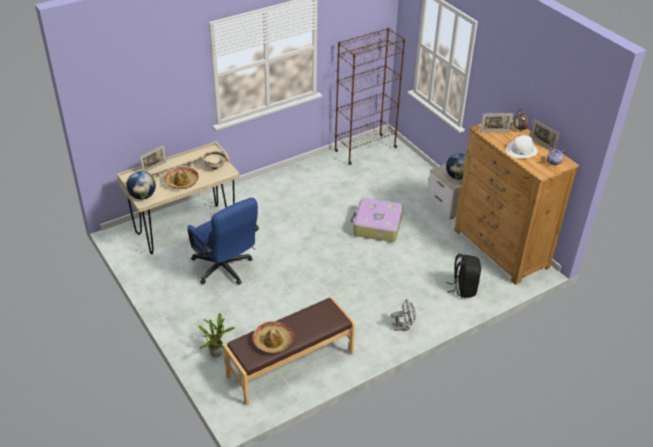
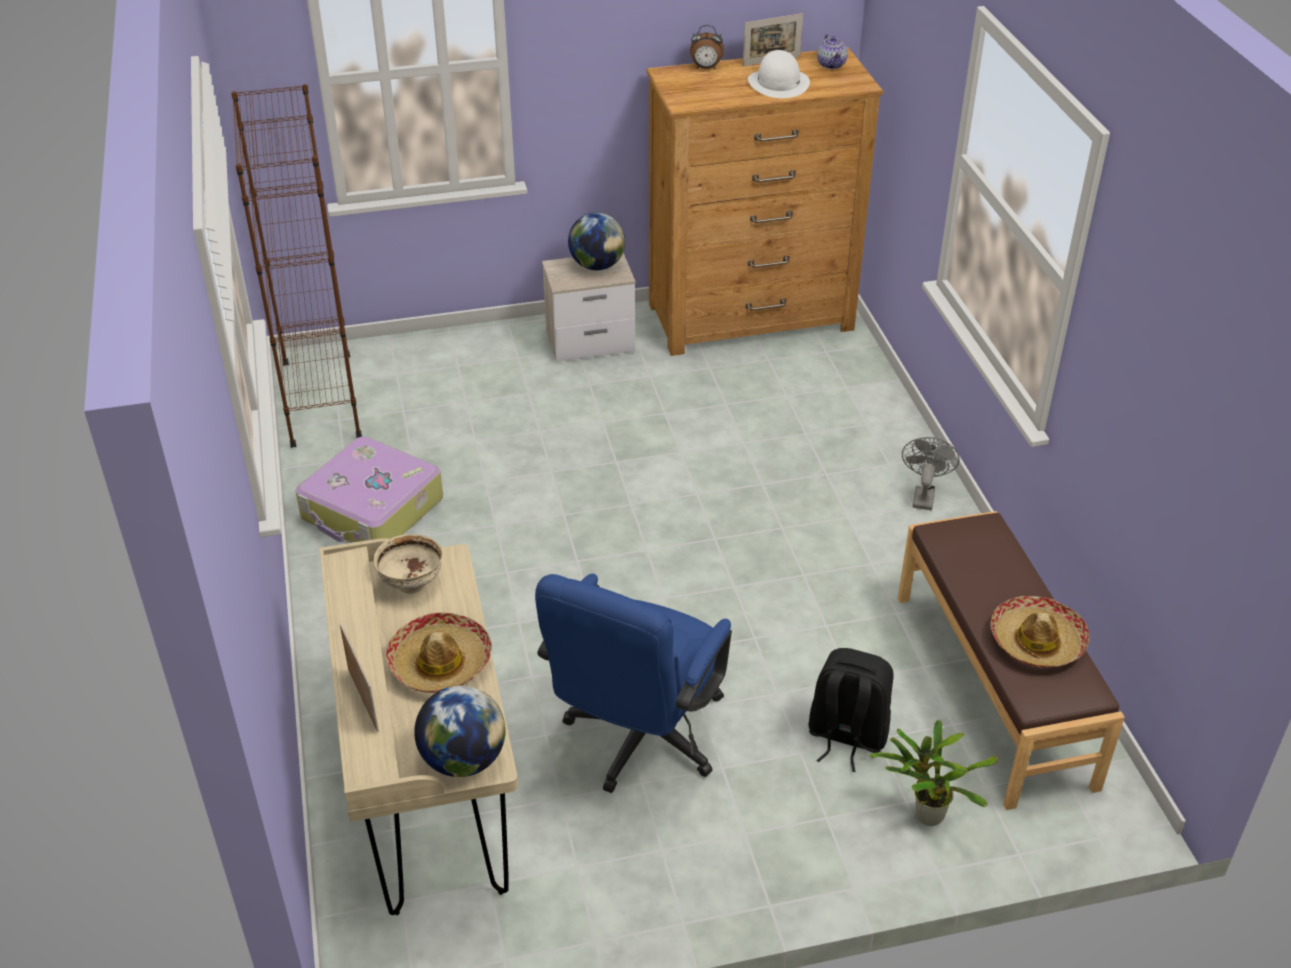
camera: 70 degrees left, 0 degrees up
(225, 270) = (638, 742): blue office chair -> blue office chair turned 135 degrees clockwise
(376, 226) = (603, 453): suitcase -> suitcase (372, 510)
(463, 288) = (842, 391): black backpack -> black backpack (846, 736)
(494, 132) = (703, 93): picture frame -> none

